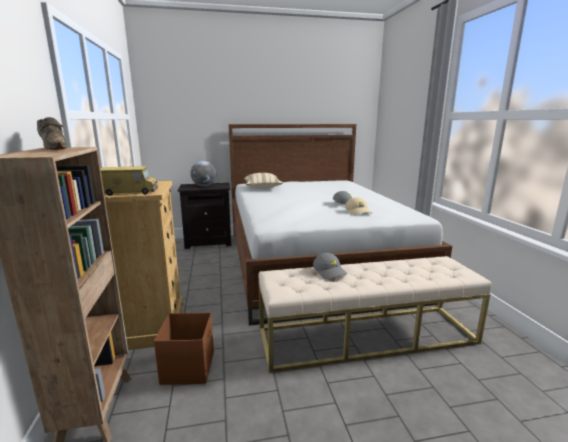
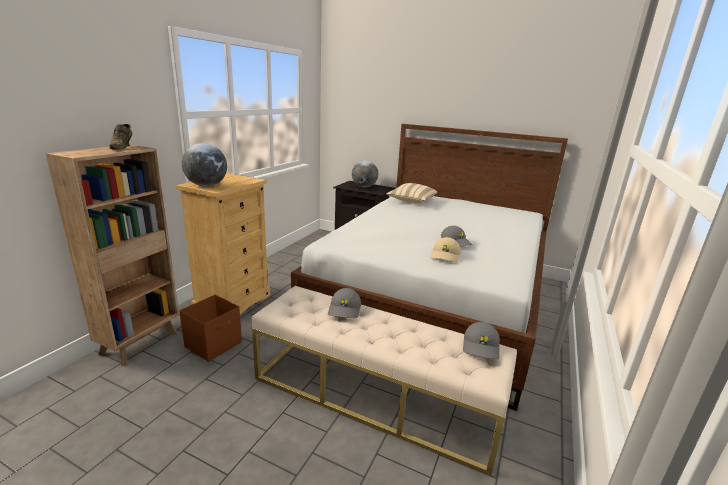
camera: 35 degrees right, 5 degrees up
(129, 192) = (206, 185): toy truck -> globe
(436, 261) = (481, 347): none -> grey cap

